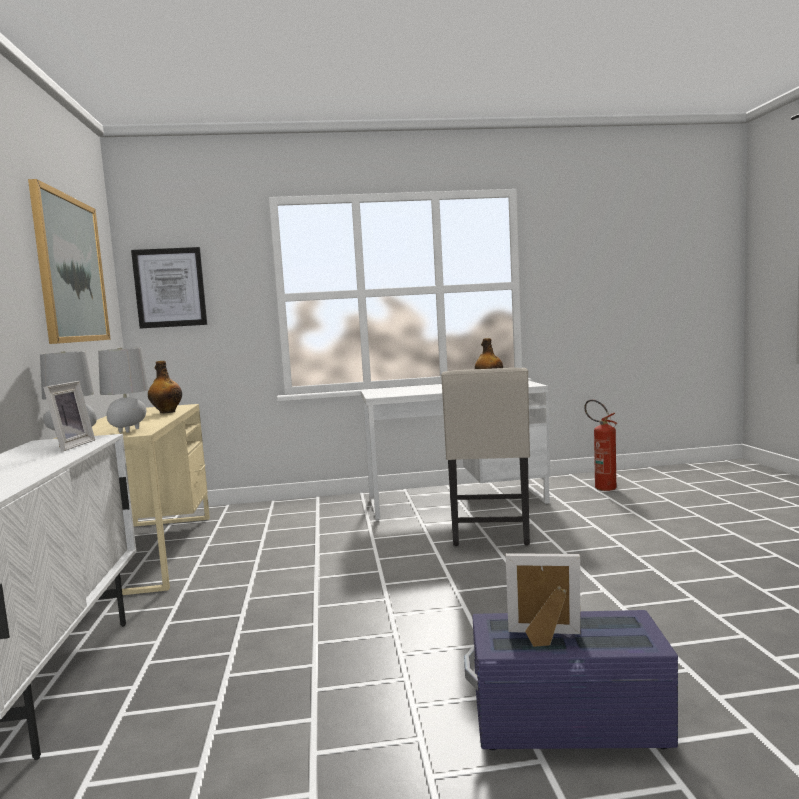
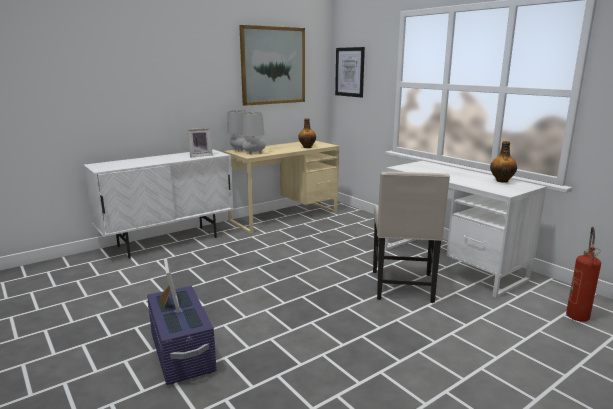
camera: 60 degrees right, 10 degrees up
(490, 532) = (403, 287): beige chair -> beige chair turned 60 degrees counterclockwise

